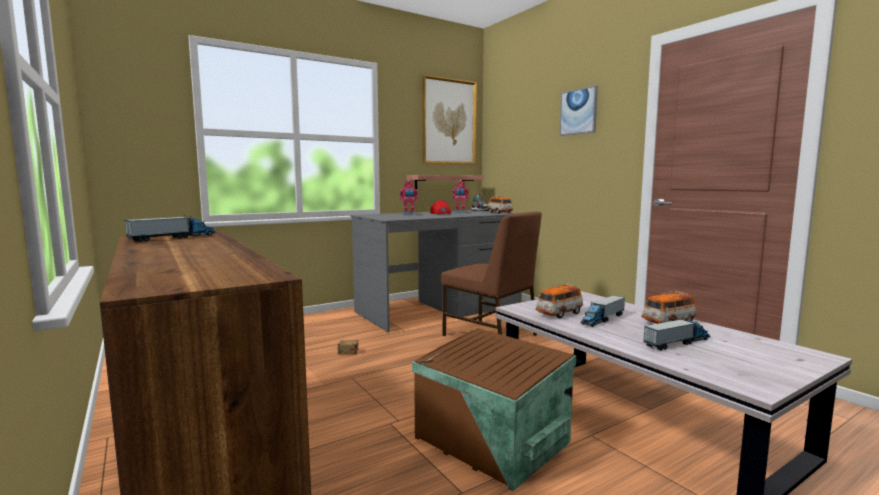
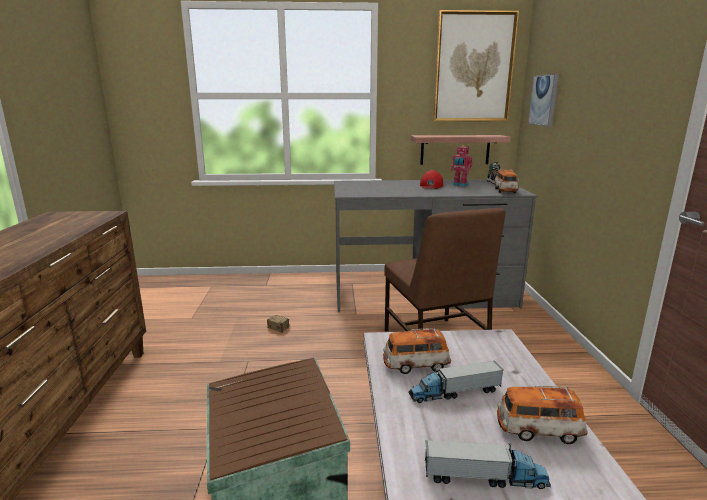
camera: 30 degrees right, 10 degrees up
(173, 238) = (62, 221): toy truck -> none
(409, 214) = (390, 185): toy robot -> none
(578, 112) = (618, 57): picture -> picture (544, 100)

